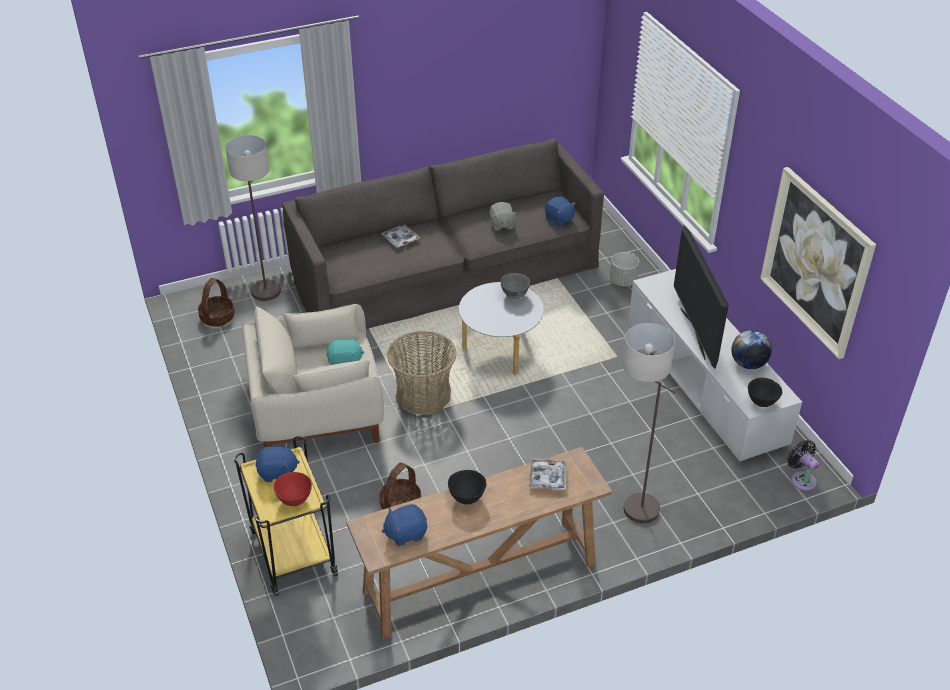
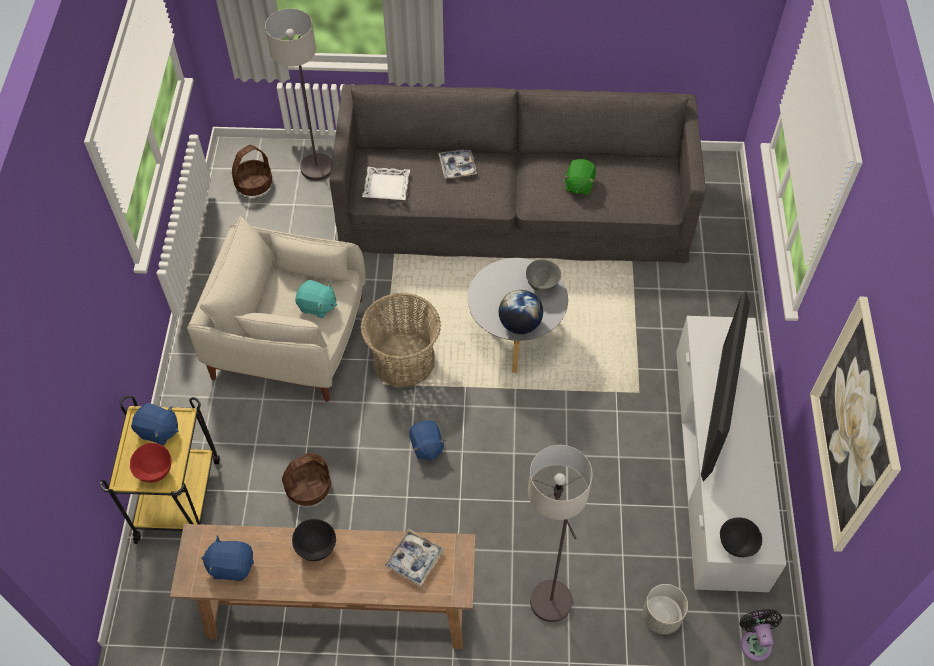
camera: 25 degrees right, 15 degrees up
(352, 267) = (386, 186): none -> white tray
(501, 225) = (579, 185): grey plush toy -> green plush toy
(559, 219) = (649, 199): blue plush toy -> blue plush toy (426, 446)
(623, 281) = (705, 292): grey planter -> grey planter (661, 617)
(748, 364) = (753, 486): globe -> globe (520, 324)

